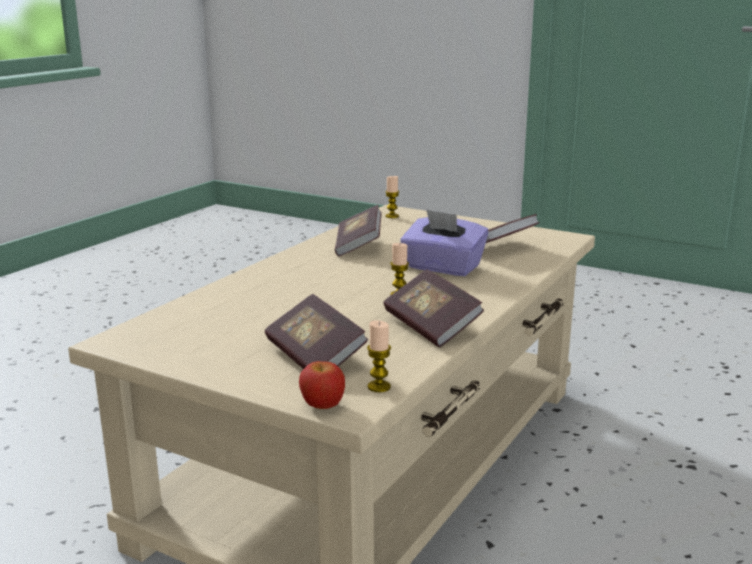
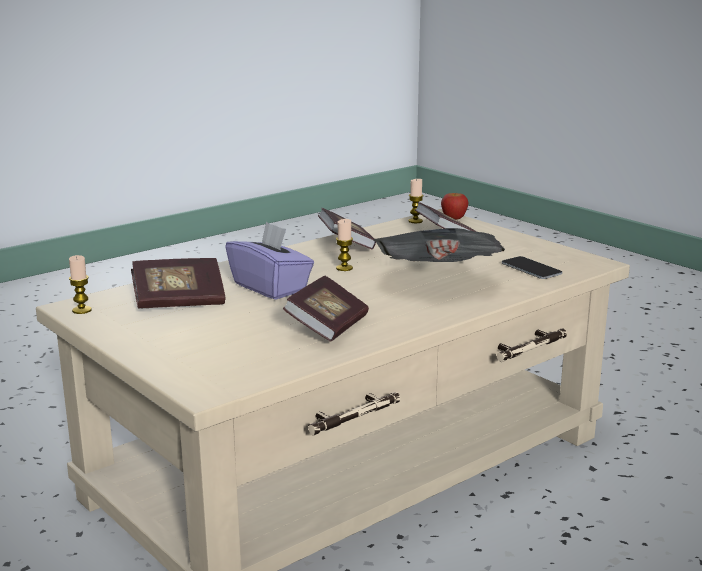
camera: 160 degrees left, 0 degrees up
(194, 321) = (531, 268): none -> phone
(292, 293) = (438, 281): none -> newspaper
(392, 216) = (224, 377): candle -> candle (82, 310)

